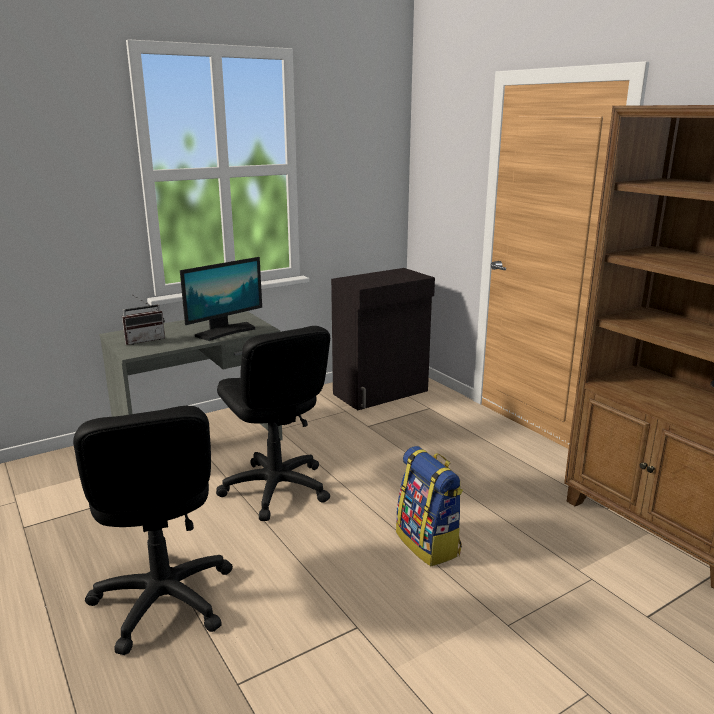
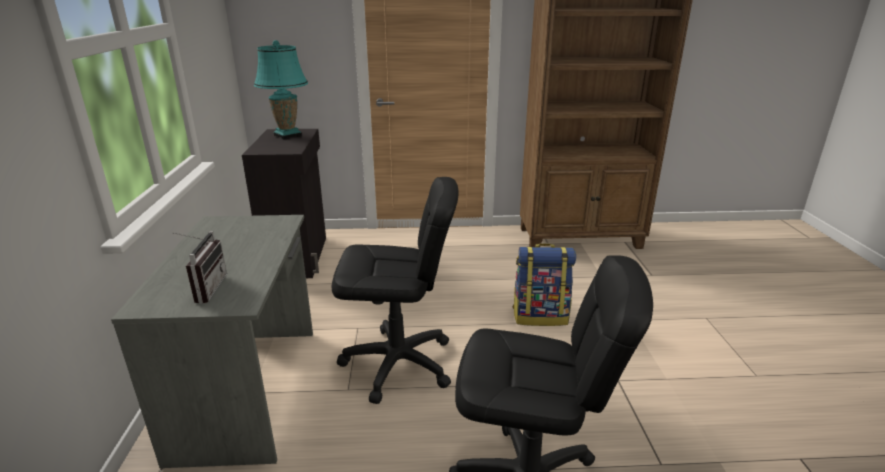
camera: 60 degrees left, 5 degrees up
(225, 331) = (262, 239): monitor -> none
(396, 275) = (287, 136): none -> turquoise table lamp

